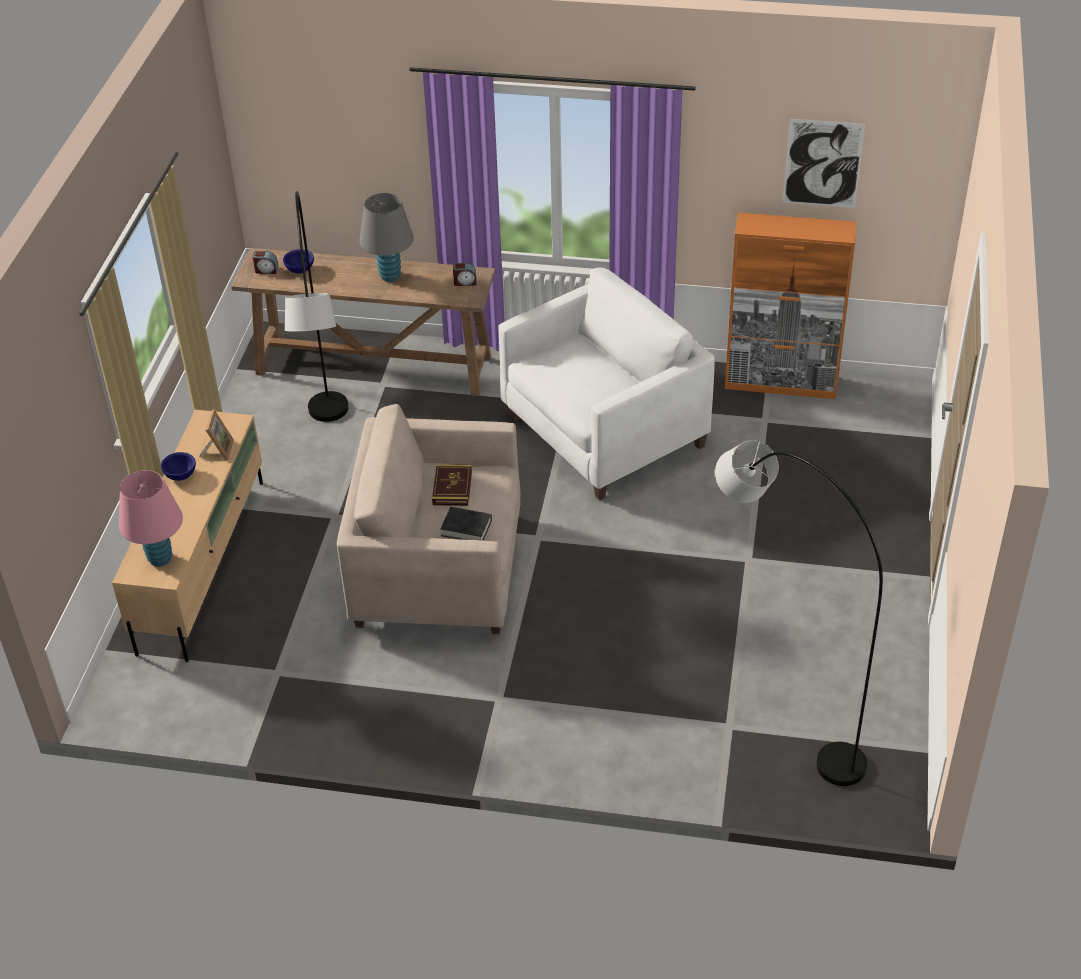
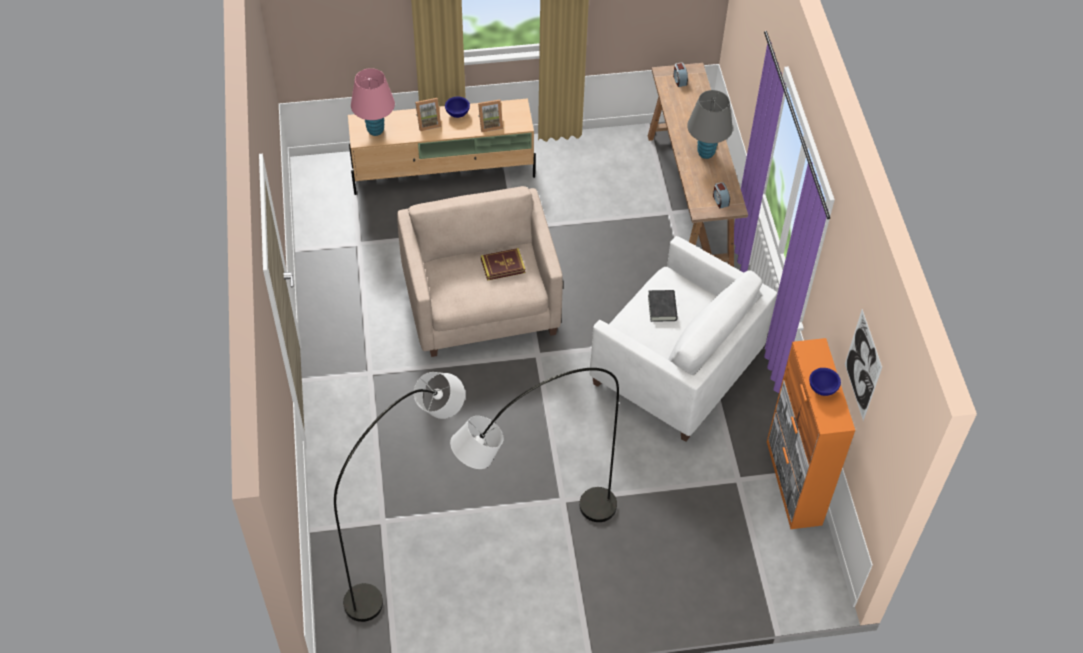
camera: 70 degrees right, 10 degrees up
(179, 506) = (428, 123): none -> picture frame
(300, 270) = (689, 98): blue bowl -> blue bowl (823, 388)
(333, 459) = (574, 208): grey floor lamp -> grey floor lamp (534, 533)
(466, 528) = (463, 286): black book -> black book (662, 308)

